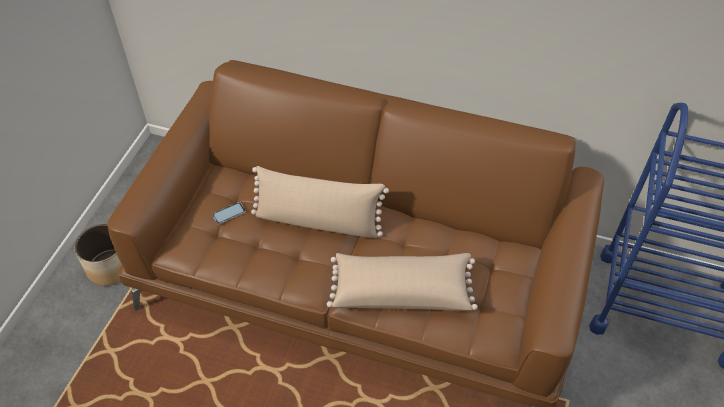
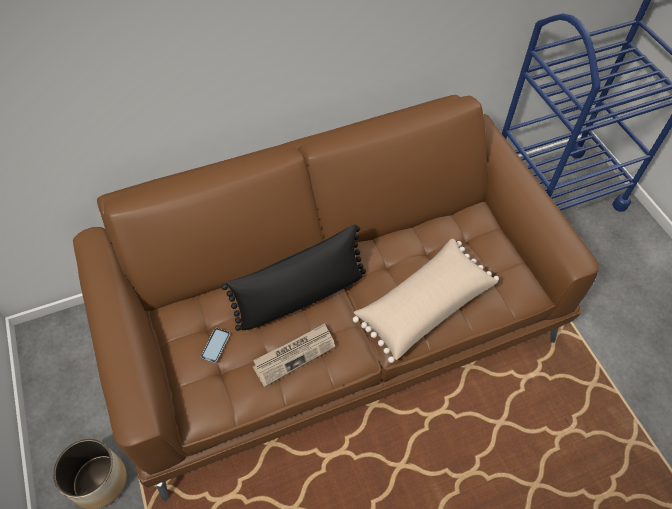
camera: 40 degrees left, 5 degrees up
(273, 256) = (294, 355): none -> newspaper
(318, 221) = (301, 296): beige pillow -> black pillow

